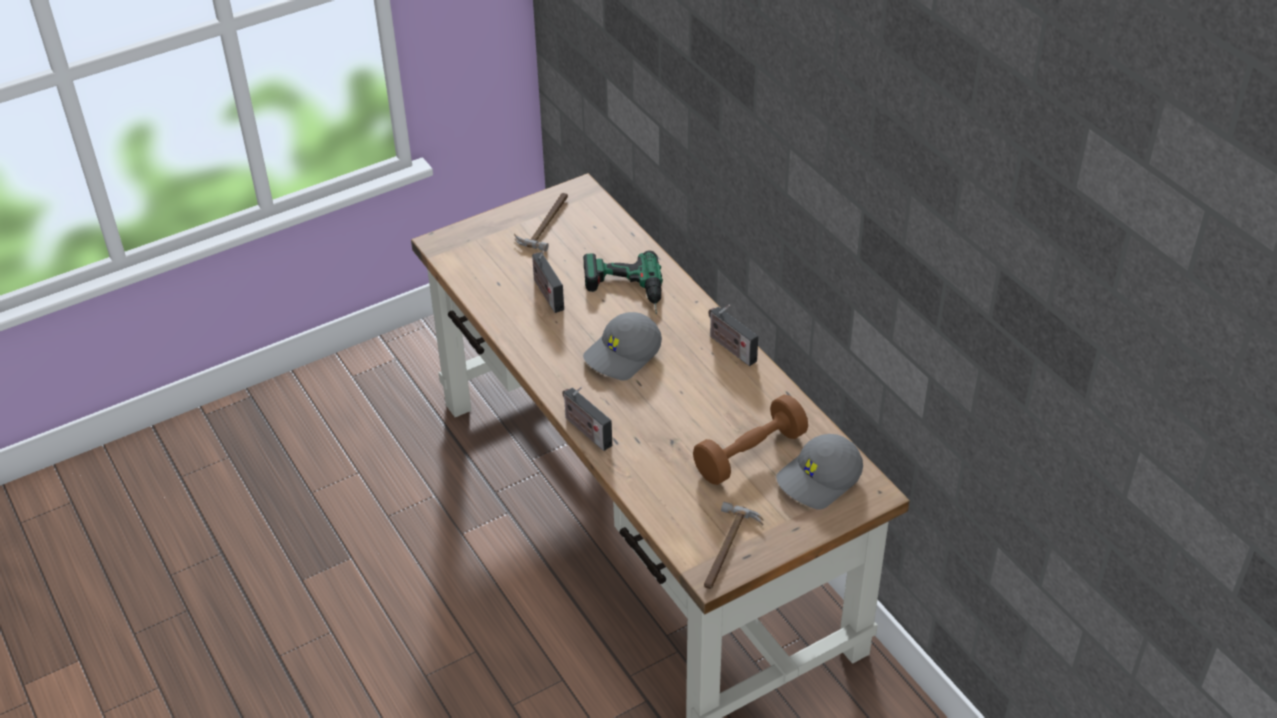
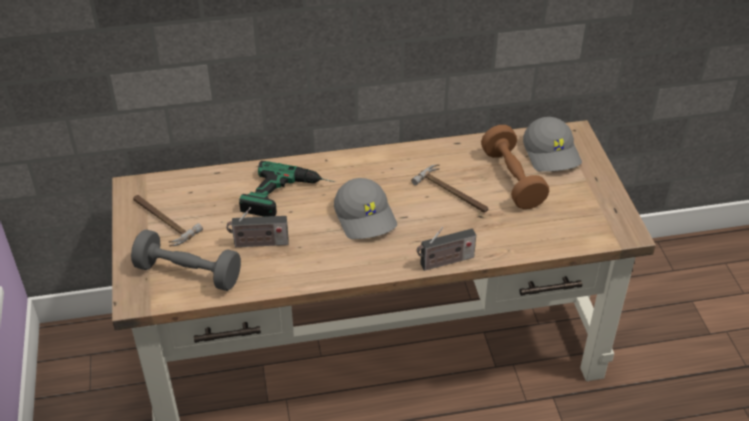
camera: 70 degrees left, 0 degrees up
(486, 262) = (188, 273): none -> grey dumbbell
(727, 550) = (606, 218): hammer -> hammer (454, 192)
(730, 347) = (391, 157): radio -> none

